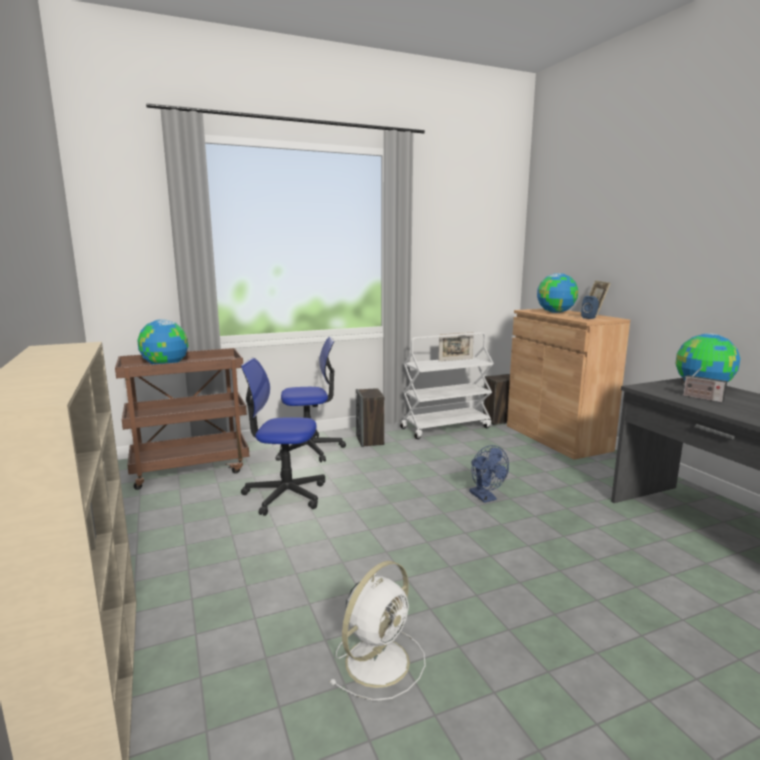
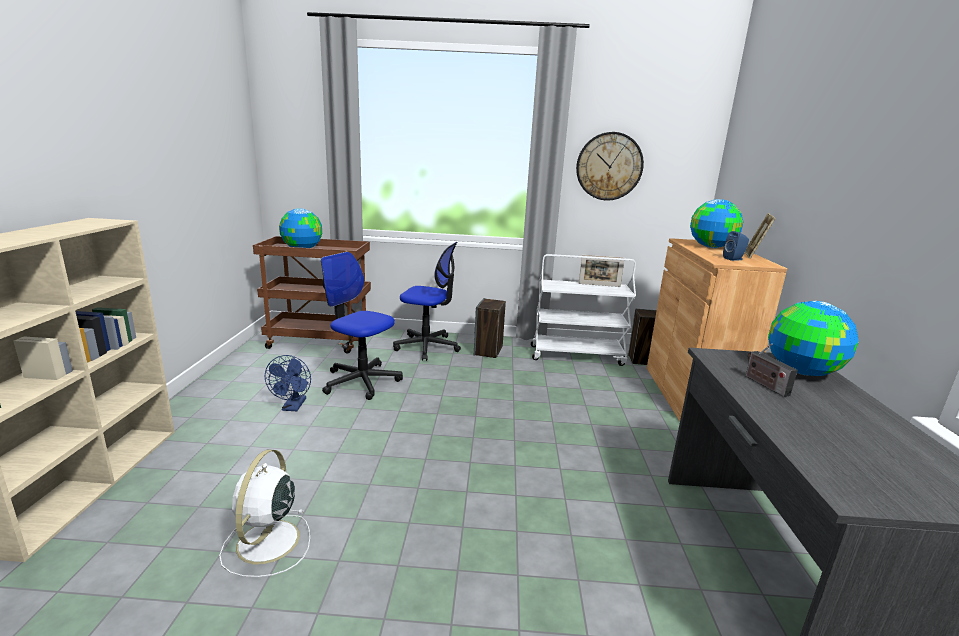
camera: 25 degrees right, 5 degrees up
(379, 660) = (267, 543): white fan -> white fan turned 120 degrees clockwise
(445, 254) = (609, 166): none -> wall clock
(485, 498) = (531, 435): blue fan -> blue fan (293, 407)

